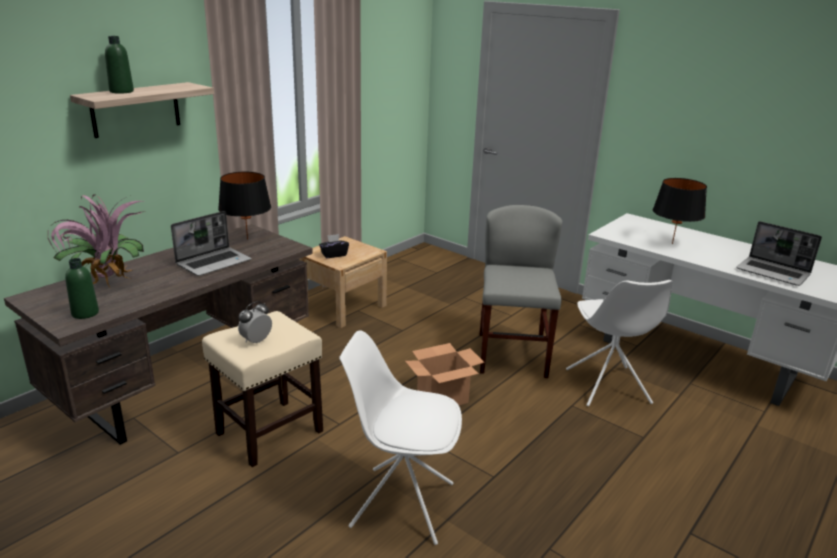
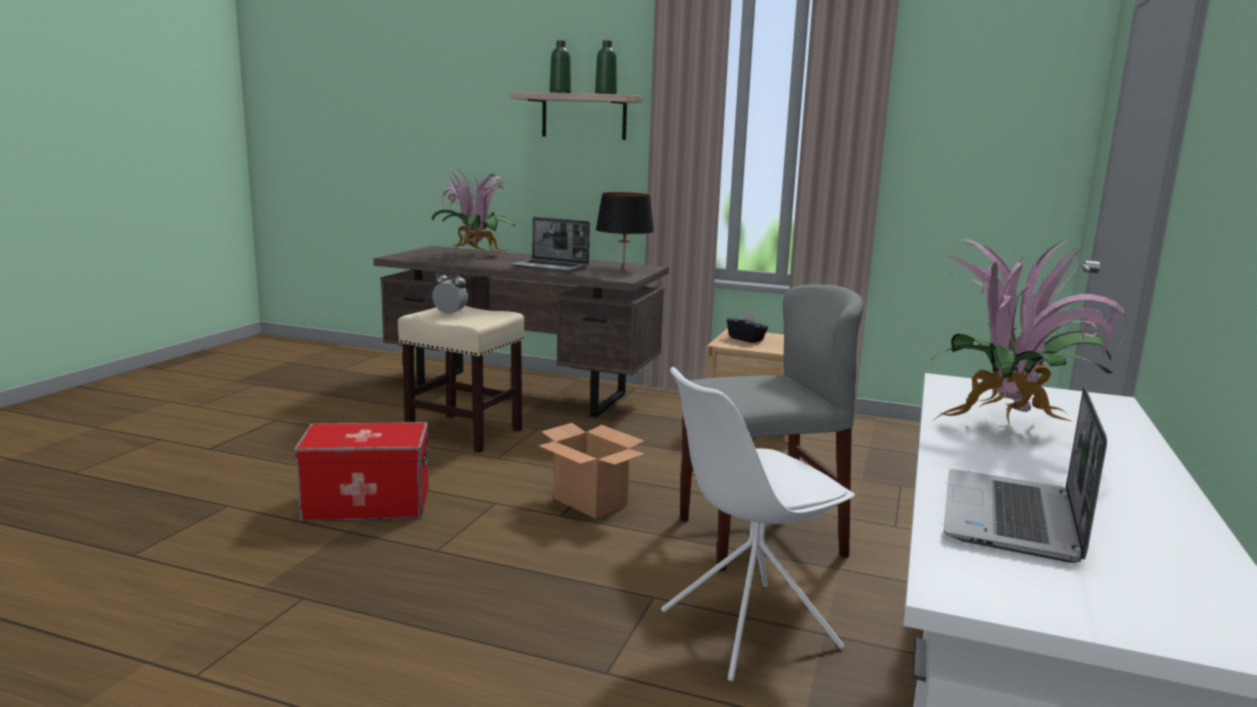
camera: 70 degrees right, 10 degrees down
(85, 313) = (418, 257): green bottle -> green bottle (605, 94)
(400, 504) = (367, 504): white chair -> storage box
(672, 243) = (1011, 427): black table lamp -> potted plant

